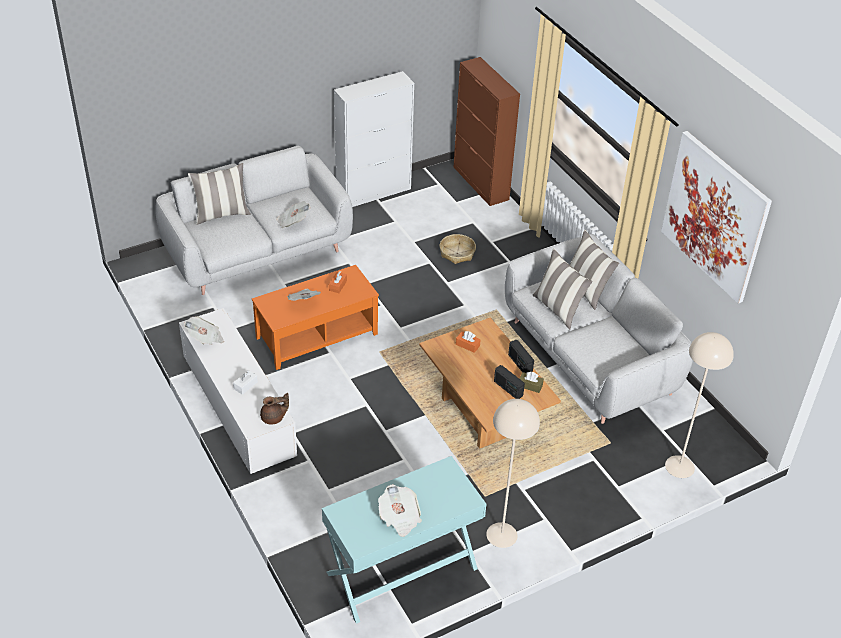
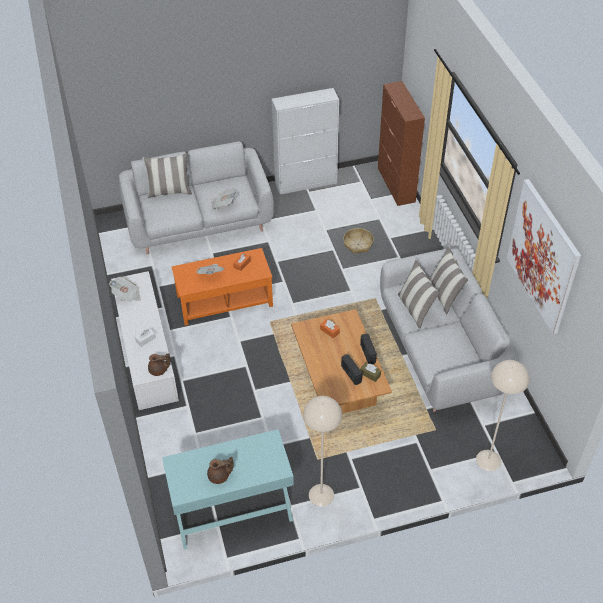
camera: 15 degrees right, 5 degrees up
(399, 518) = (220, 476): newspaper -> brown teapot

